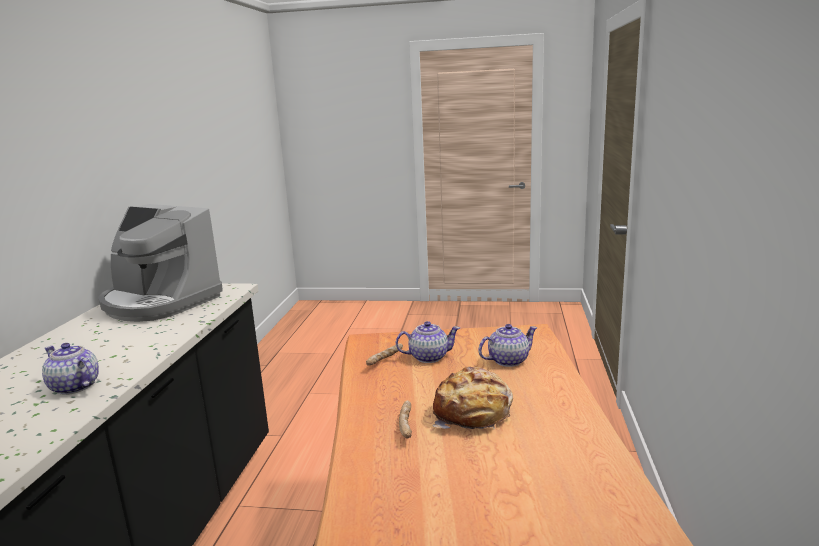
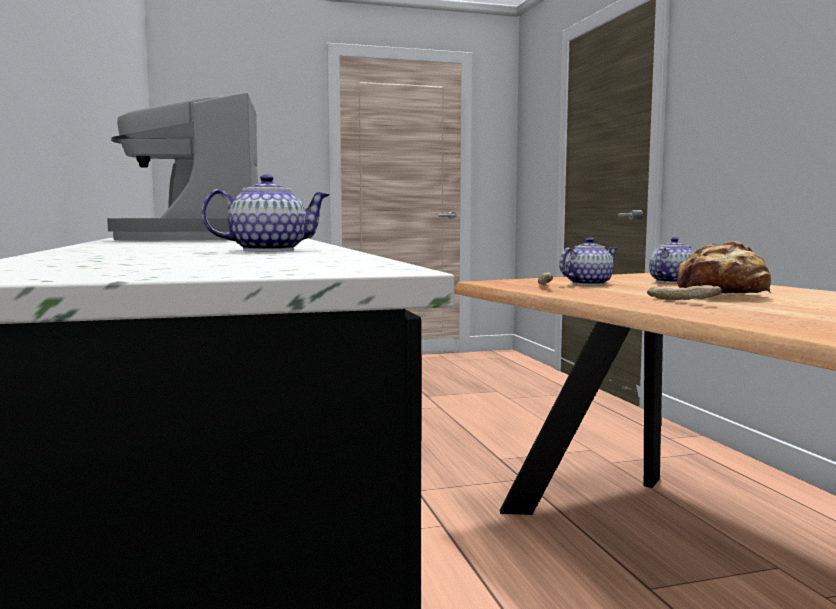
camera: 25 degrees left, 10 degrees down
(74, 387) = (267, 250): teapot -> teapot turned 150 degrees clockwise
(159, 302) = (195, 239): coffee machine -> coffee machine turned 75 degrees clockwise

